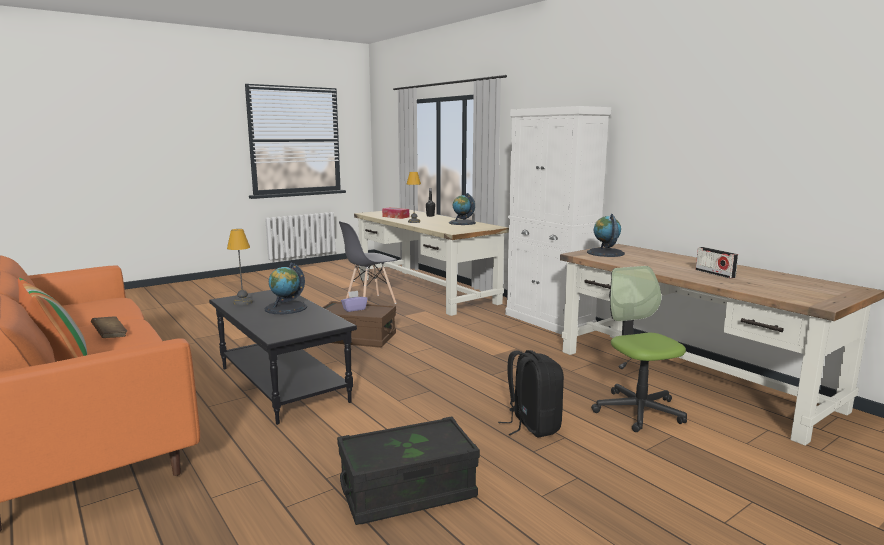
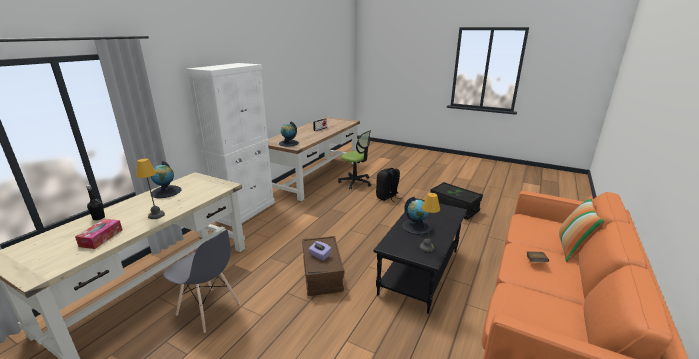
camera: 115 degrees left, 10 degrees up
(638, 411) = (355, 182): office chair -> office chair turned 105 degrees counterclockwise

